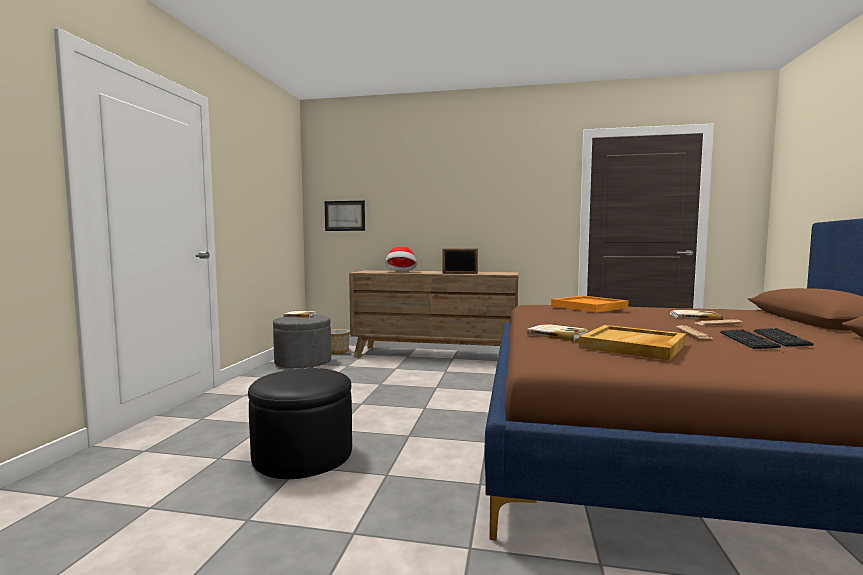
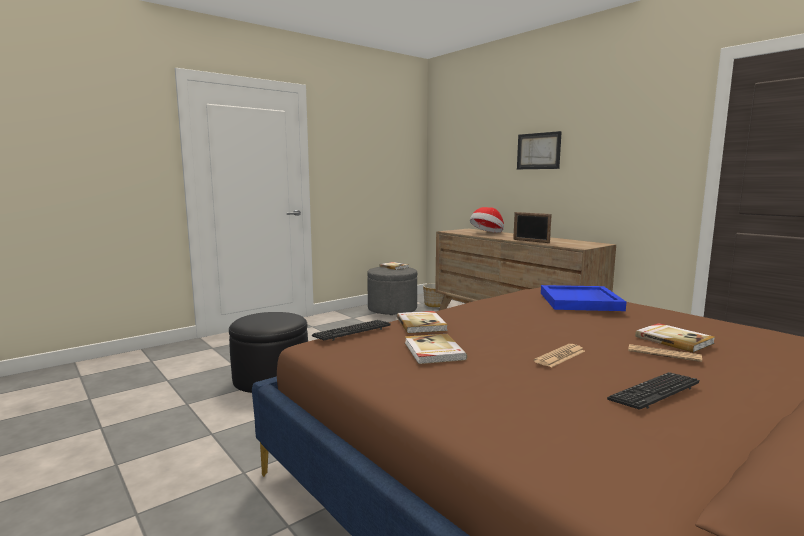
camera: 40 degrees right, 5 degrees up
(345, 216) = (456, 172): picture -> picture (538, 151)
(589, 307) = (581, 301): orange tray -> blue tray
(633, 346) = (433, 351): beige tray -> book
(747, 341) = (589, 381): keyboard -> keyboard (352, 332)

